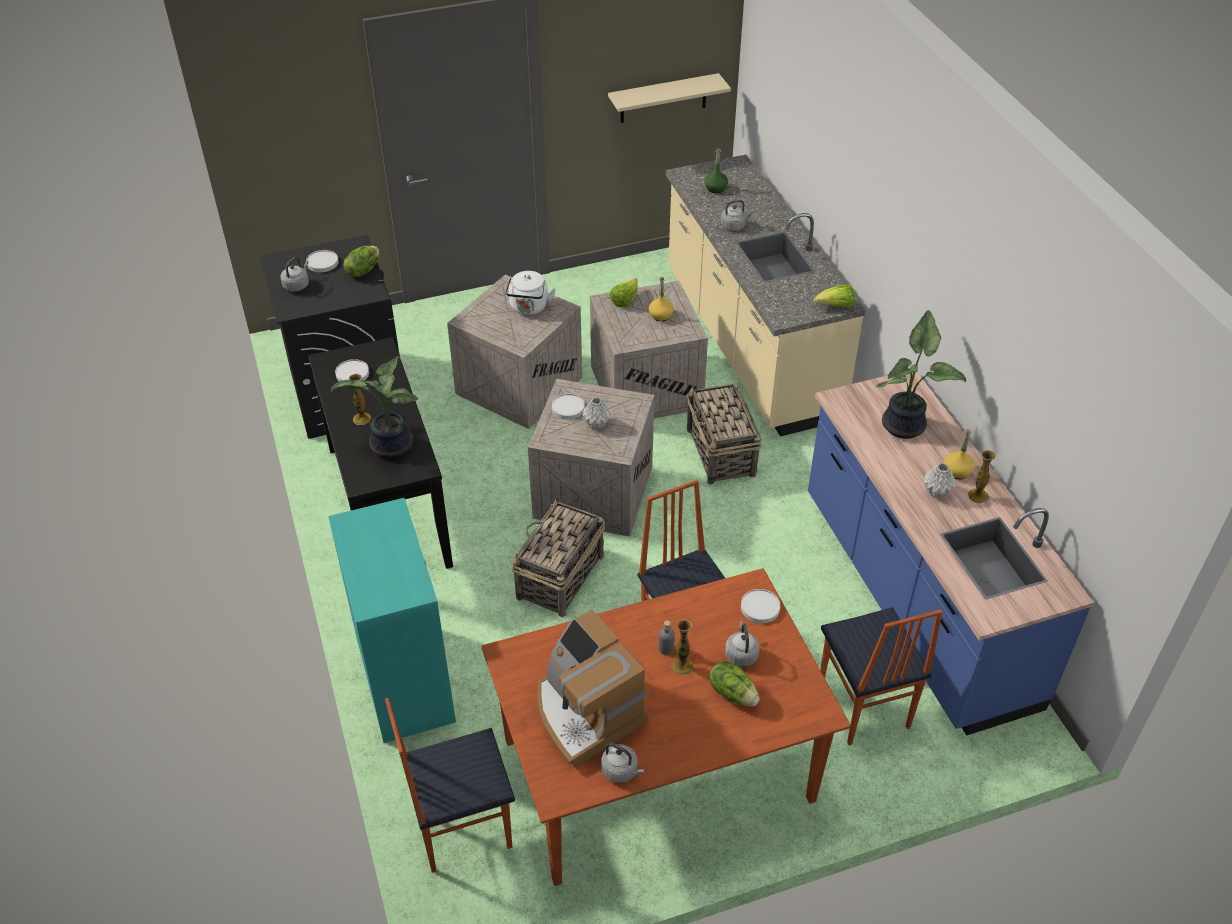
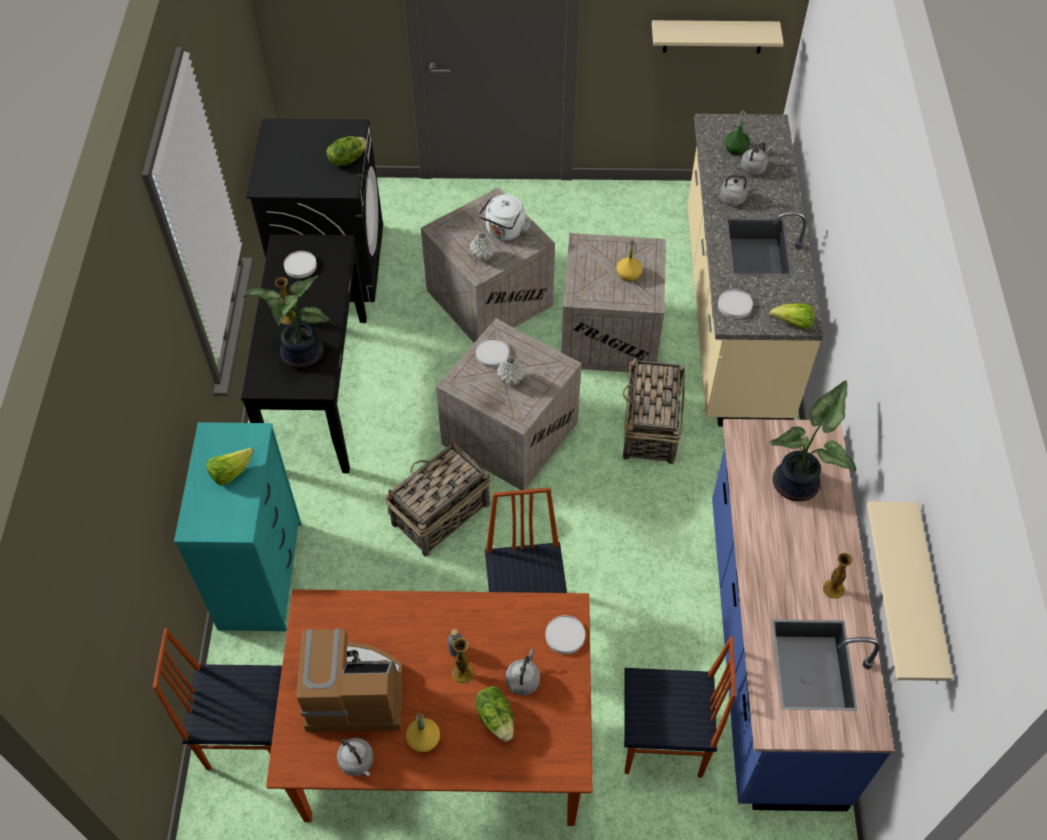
camera: 20 degrees right, 10 degrees up
(297, 285) = (281, 160): grey kettle -> grey kettle (754, 167)
(322, 263) = (314, 141): white plate -> white plate (734, 305)
(585, 712) = (353, 691): coffee machine -> coffee machine turned 105 degrees clockwise
(624, 300) = (601, 247): lettuce -> lettuce (231, 473)
(862, 707) = (663, 744): chair -> chair turned 90 degrees counterclockwise
(936, 492) = (791, 571): grey vase -> grey vase (483, 256)
(957, 471) = (825, 554): yellow bottle -> yellow bottle (423, 739)
(1089, 441) = (926, 599): none -> beige shelf

